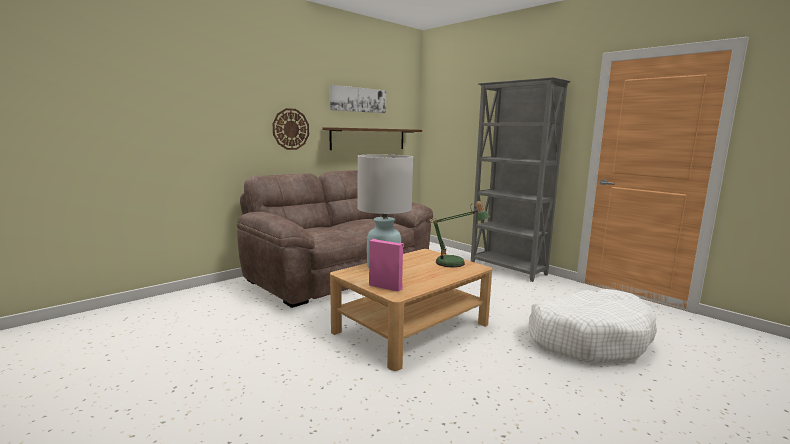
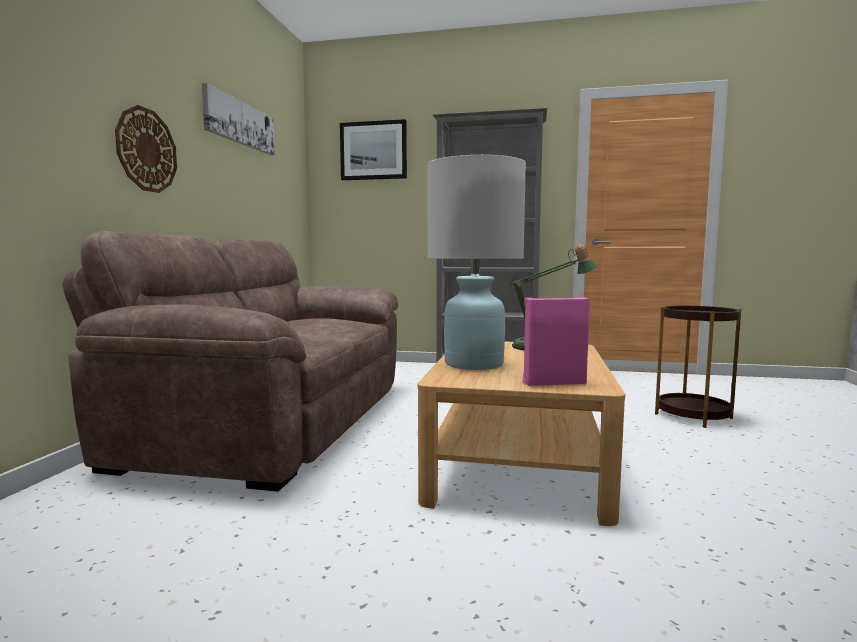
camera: 35 degrees left, 5 degrees down
(368, 139) = (255, 193): brown shelf -> none
(456, 103) = (373, 150): none -> picture
(588, 338) = (693, 416): white dog bed -> brown side table

